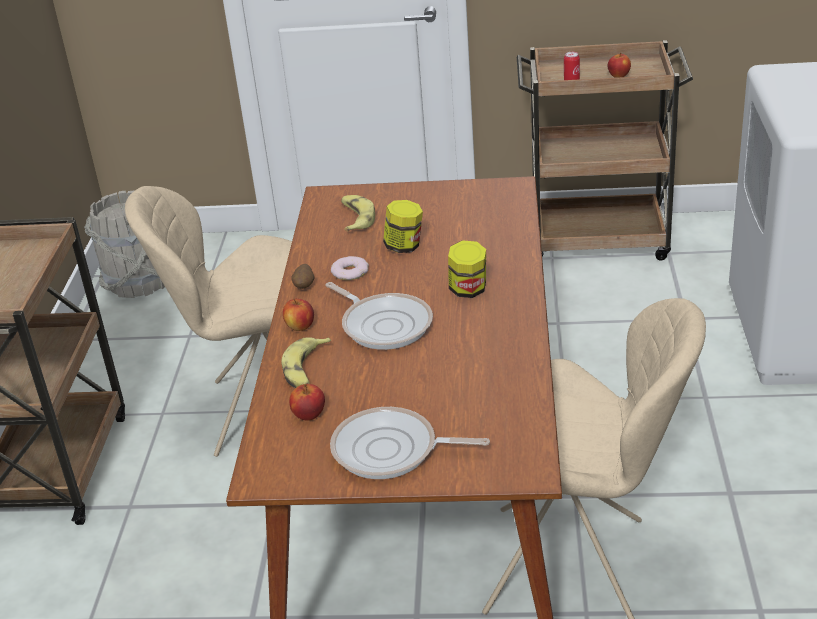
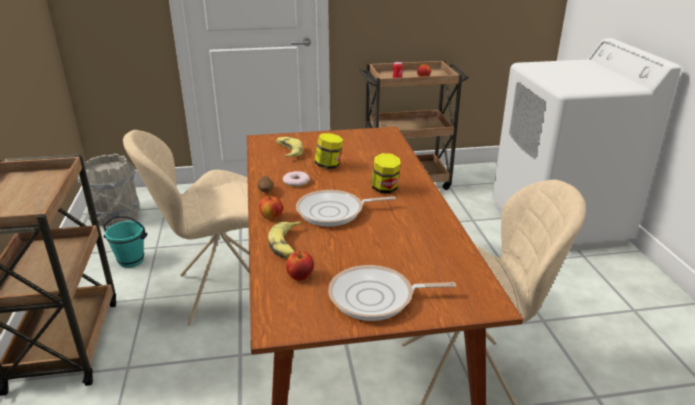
camera: 15 degrees left, 5 degrees down
(152, 355) = (131, 261): none -> turquoise bucket
(384, 324) = (334, 212): frying pan -> frying pan turned 135 degrees clockwise

